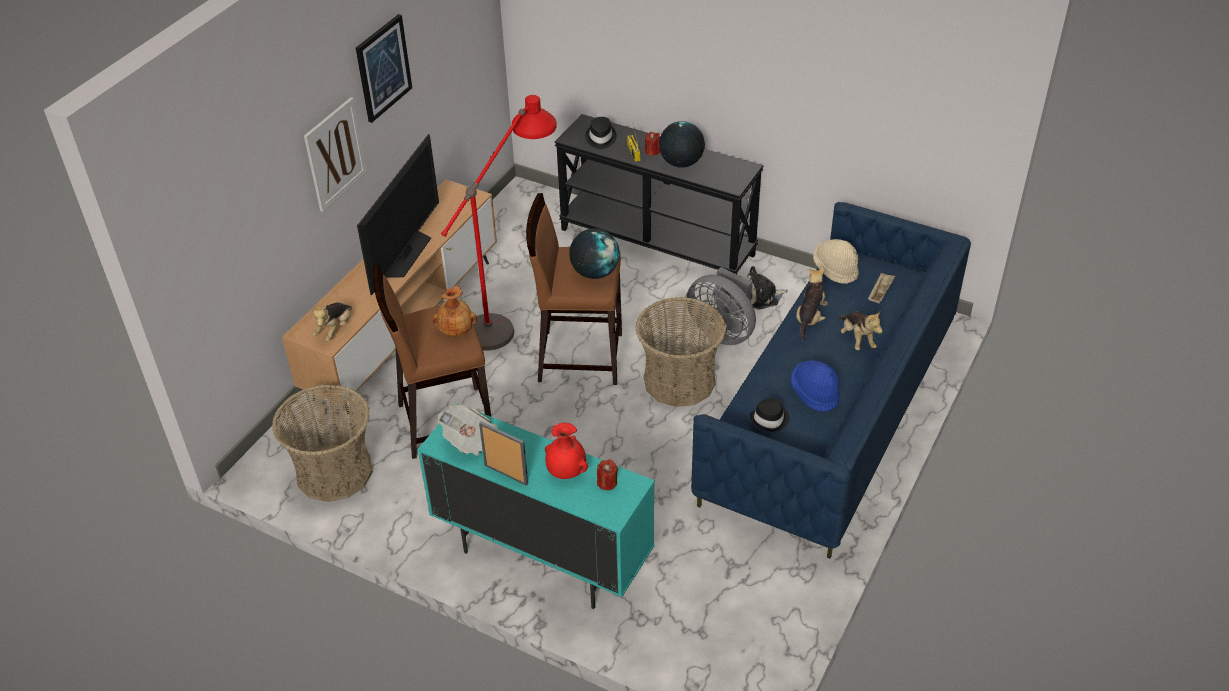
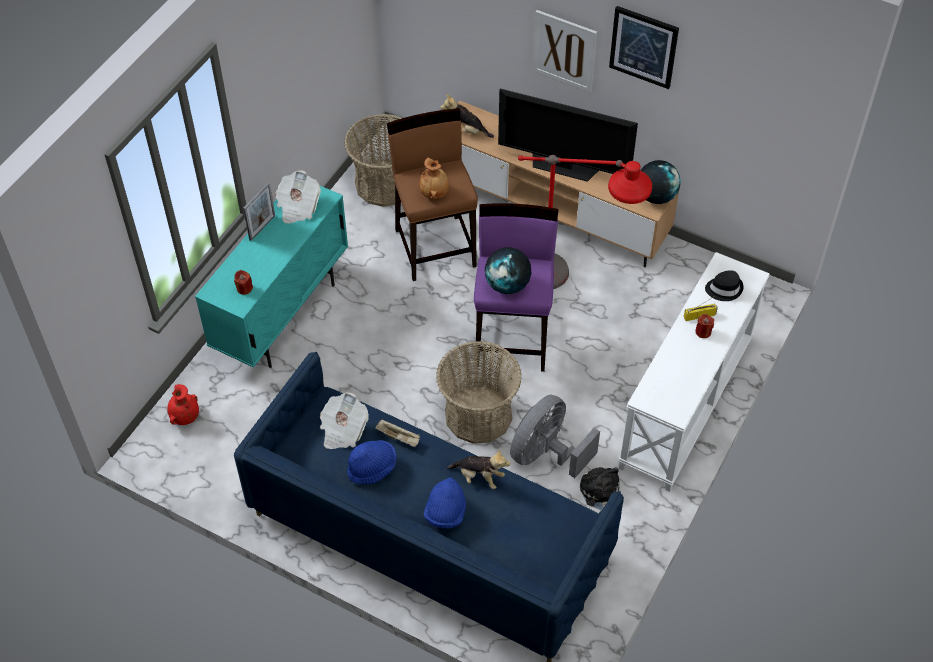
camera: 90 degrees right, 10 degrees up
(566, 471) = (260, 263): red vase -> red vase (184, 416)
(579, 356) = (513, 338): brown stool -> purple stool
(658, 241) = (687, 405): black console table -> white console table
(681, 163) = (683, 355): globe -> globe (656, 196)
(770, 419) = (343, 430): black hat -> newspaper
(835, 269) = (554, 508): beige hat -> none
(857, 339) = (445, 513): plush toy -> blue hat
(880, 293) = (514, 542): beige tray -> beige tray (399, 437)

